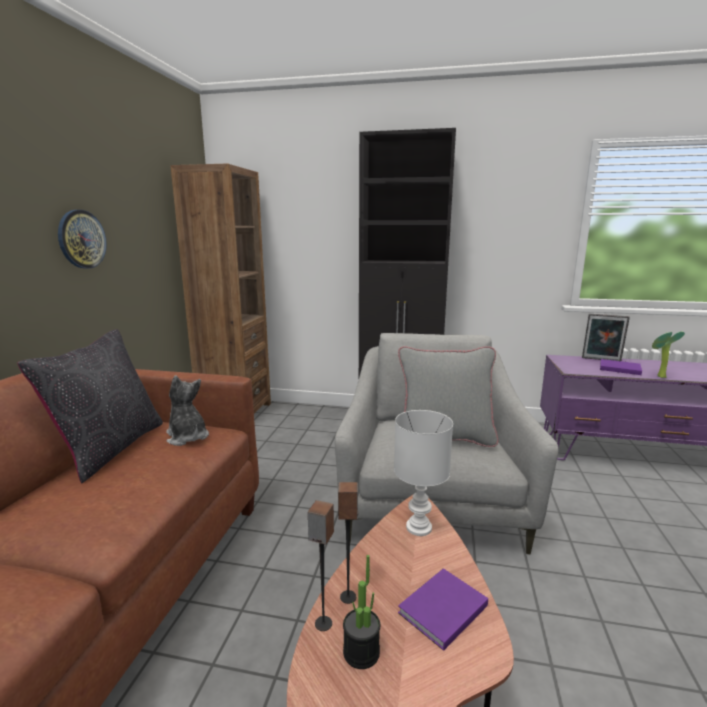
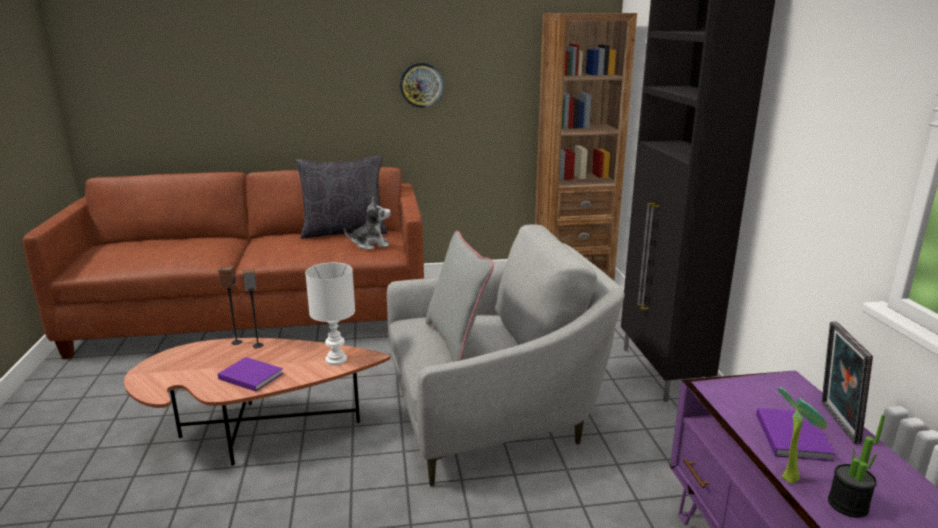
camera: 70 degrees right, 5 degrees up
(187, 437) = (370, 245): plush toy -> plush toy turned 45 degrees clockwise
(361, 652) = (217, 356): potted plant -> potted plant (847, 505)

